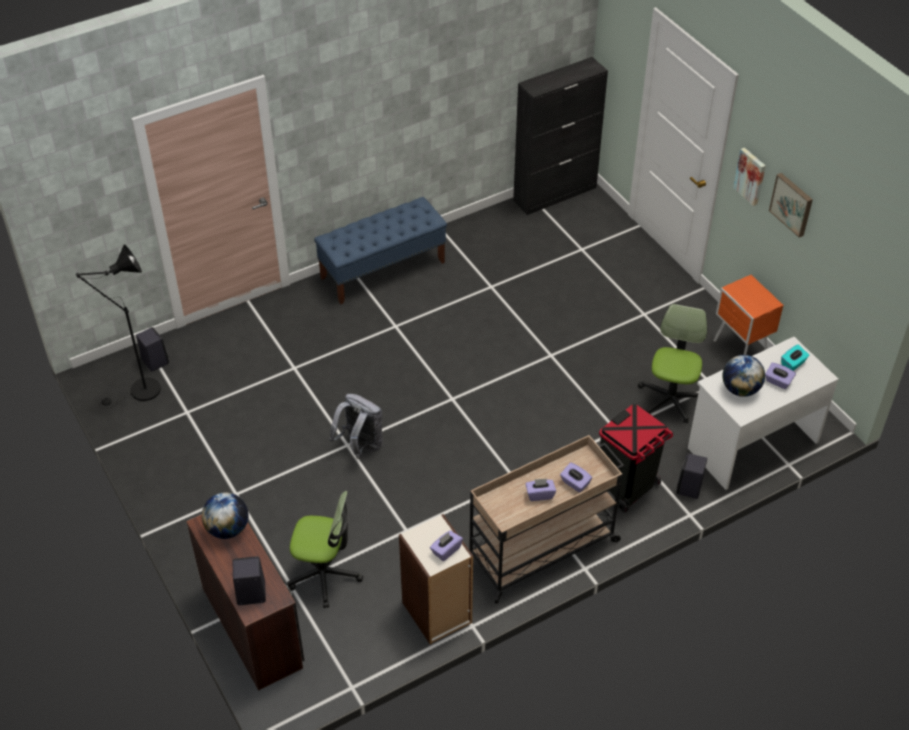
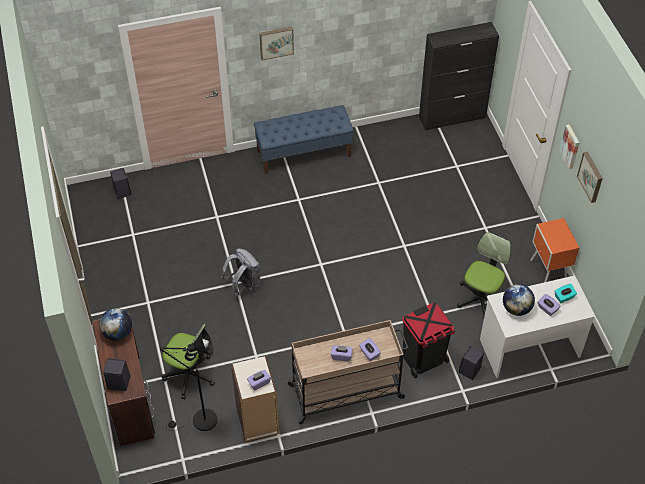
camera: 15 degrees right, 5 degrees up
(140, 392) = (105, 213): black floor lamp -> black floor lamp (200, 421)
(336, 118) = (276, 42): none -> picture

